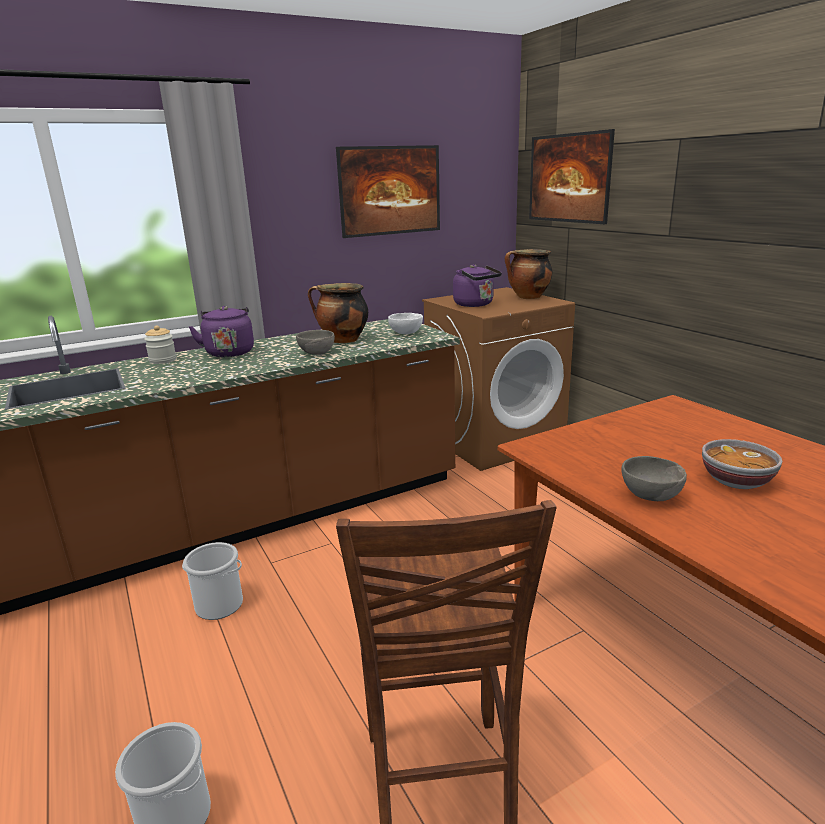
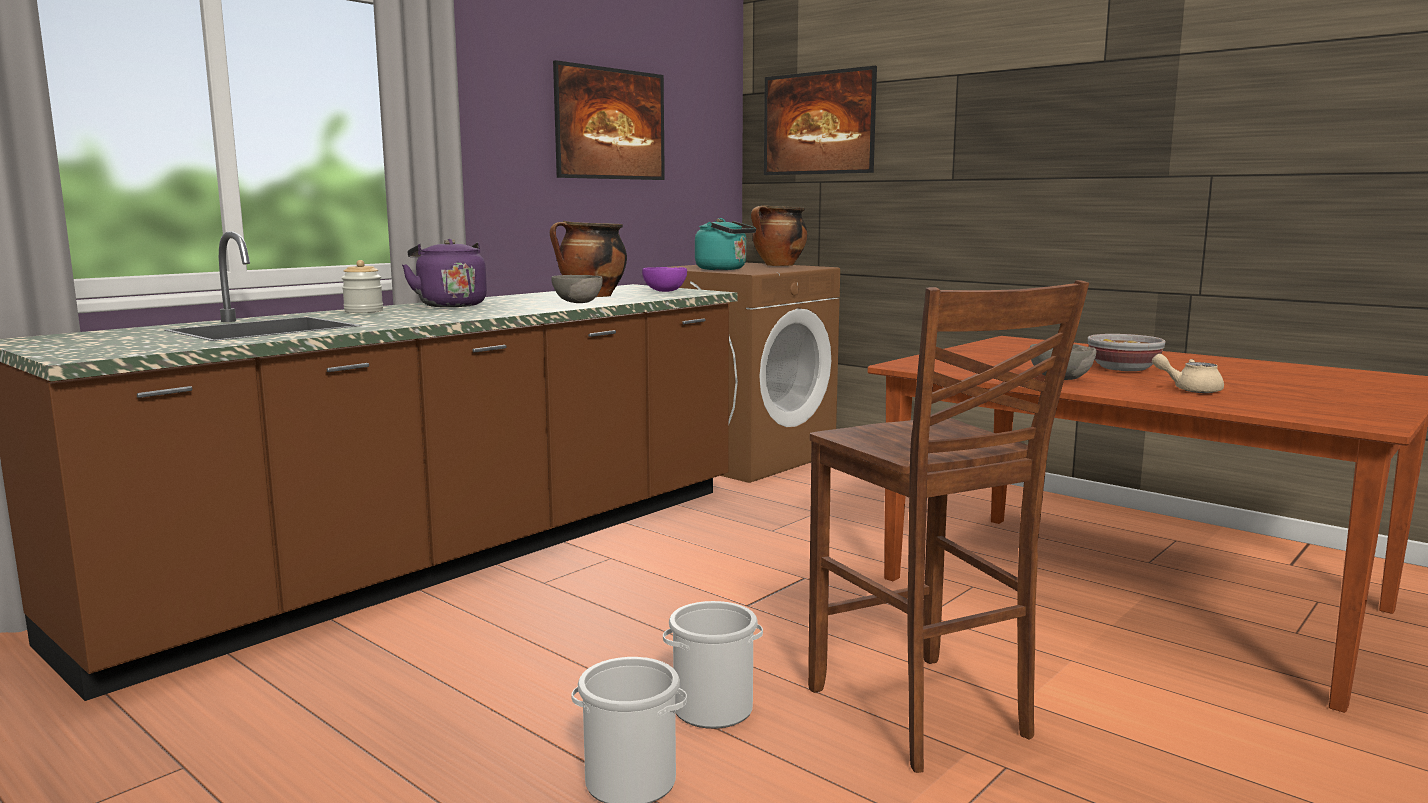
camera: 20 degrees left, 10 degrees down
(220, 605) = (508, 624): bucket -> bucket (713, 709)
(406, 333) = (665, 291): white bowl -> purple bowl
(475, 304) = (724, 269): purple kettle -> turquoise kettle
(773, 541) = (1190, 389): none -> beige teapot

